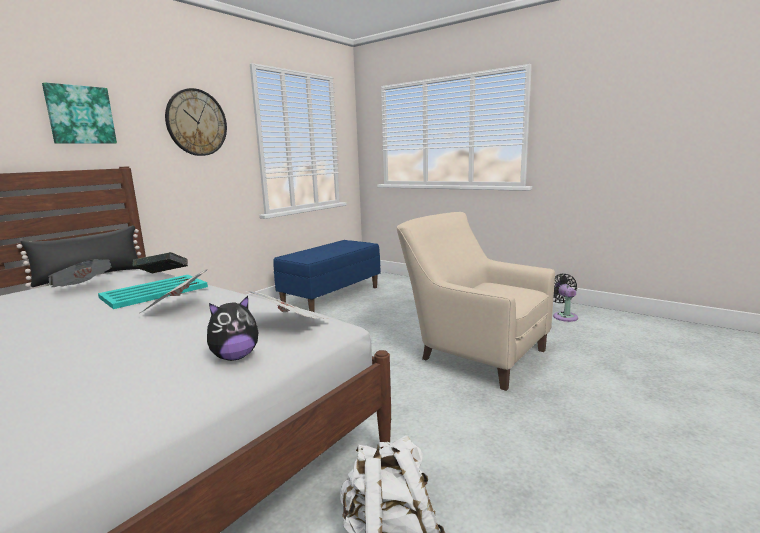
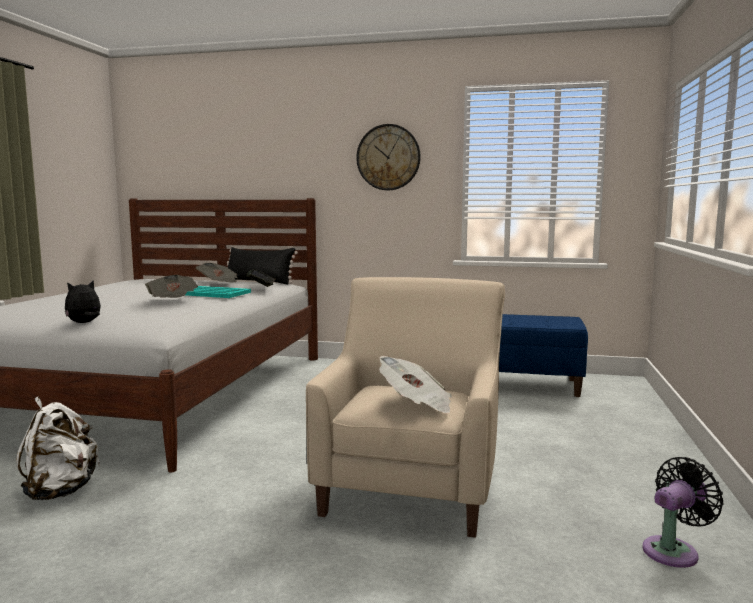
camera: 65 degrees right, 5 degrees down
(80, 115) = (290, 156): picture -> none
(235, 357) = (84, 323): plush toy -> plush toy turned 105 degrees clockwise
(289, 325) = (141, 322): newspaper -> newspaper (416, 404)

